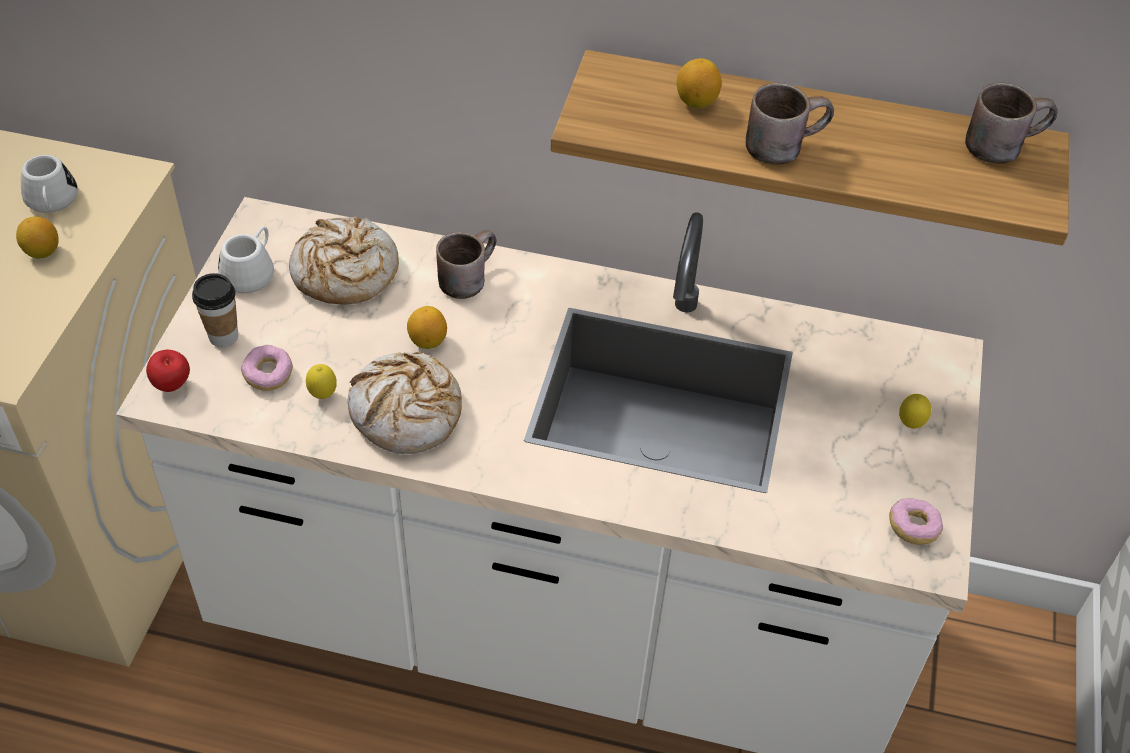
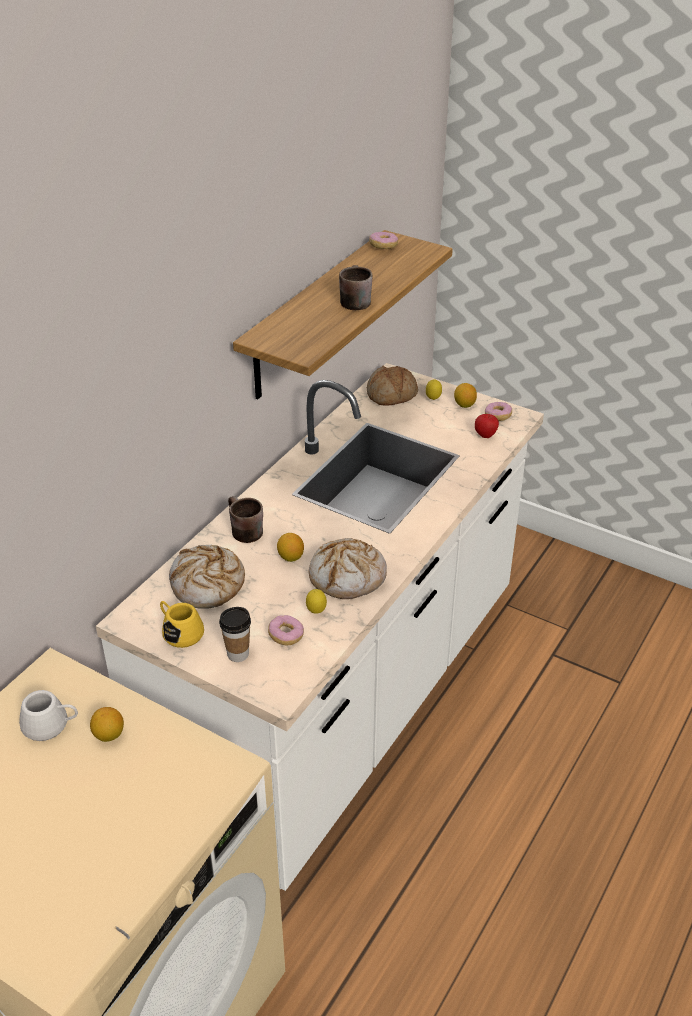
camera: 70 degrees left, 10 degrees down
(172, 386) = (273, 686): apple -> apple (485, 435)
(251, 271) = (179, 631): white mug -> yellow mug
(696, 101) = (303, 317): lemon -> lemon (464, 405)
(888, 367) = (392, 395): none -> bread
(1000, 143) = (383, 246): brown mug -> donut

